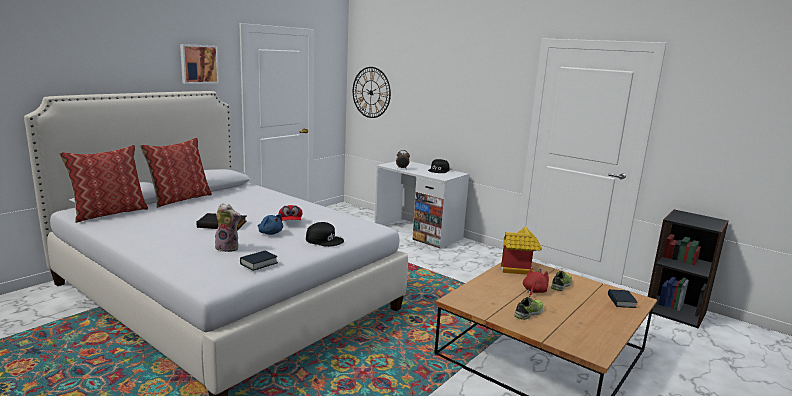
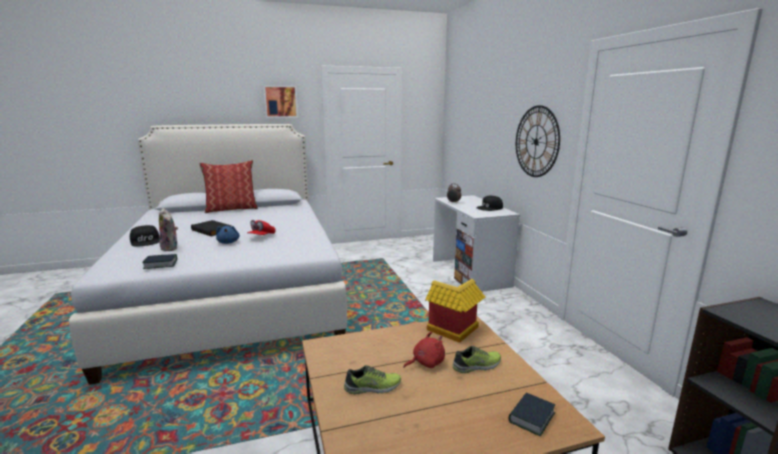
camera: 35 degrees right, 0 degrees up
(109, 213) = (171, 213): pillow -> none
(324, 240) = (251, 255): black cap -> black cap (146, 241)
(371, 92) = (456, 127): wall clock -> wall clock (536, 141)

